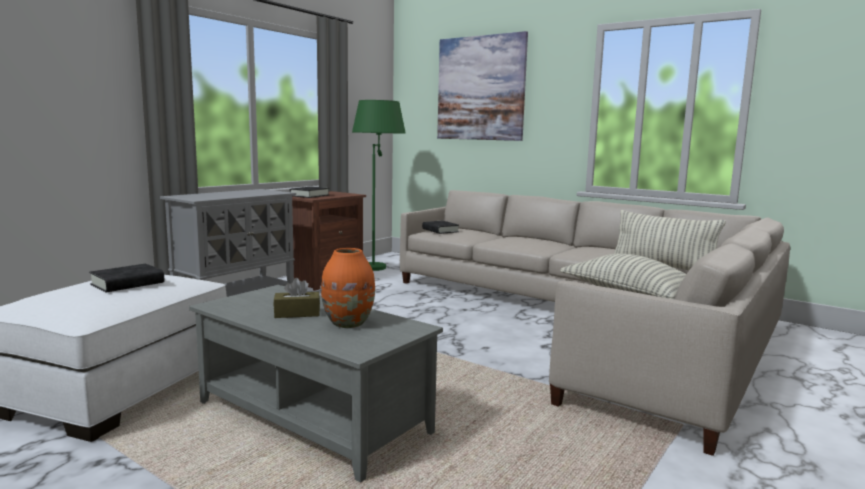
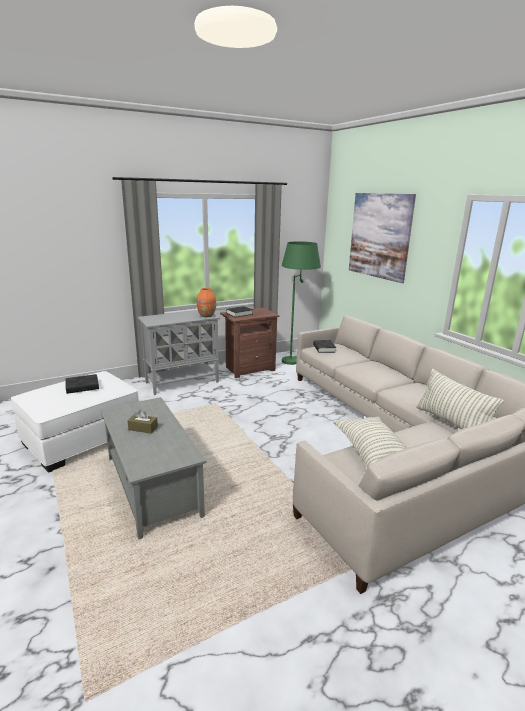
camera: 25 degrees right, 10 degrees up
(349, 323) = (159, 444): orange vase -> orange vase (206, 316)

